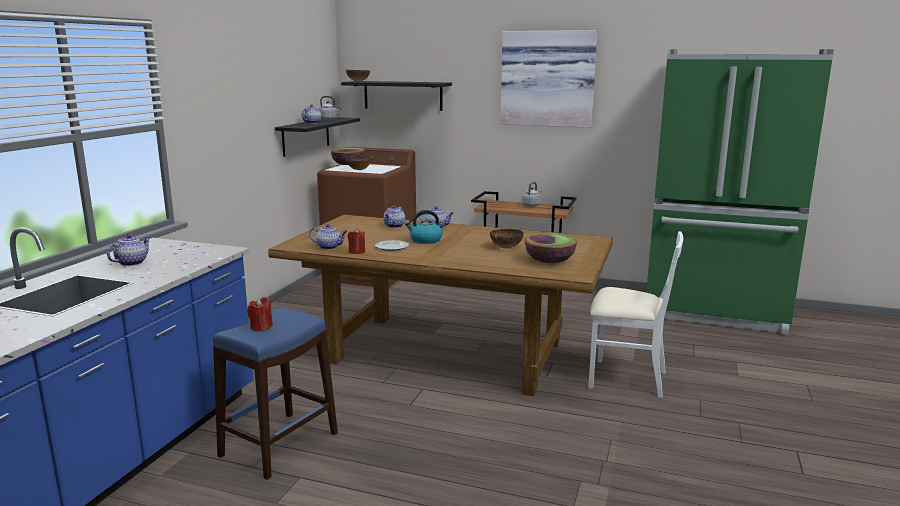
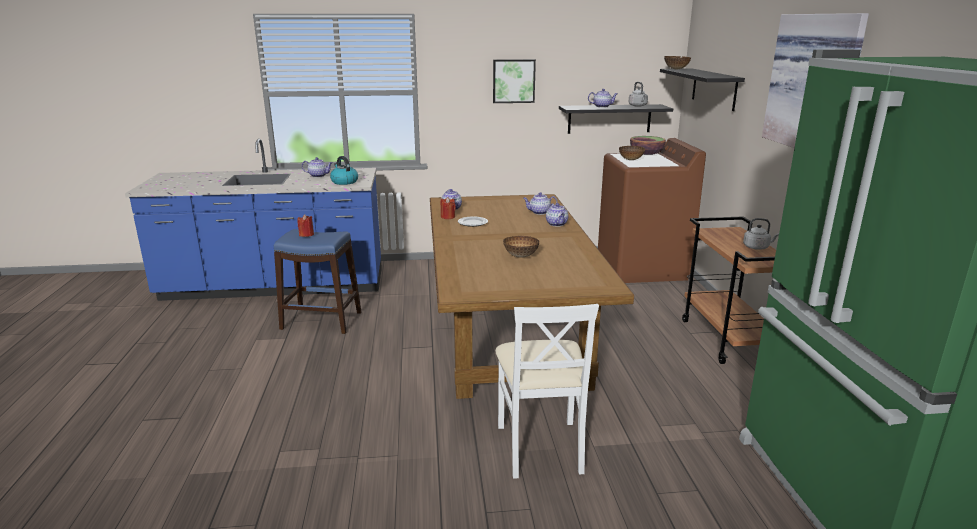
camera: 65 degrees right, 5 degrees up
(241, 103) = (513, 81): none -> picture
(425, 240) = (507, 228): kettle -> kettle (344, 182)
(549, 261) = (493, 278): bowl -> none

